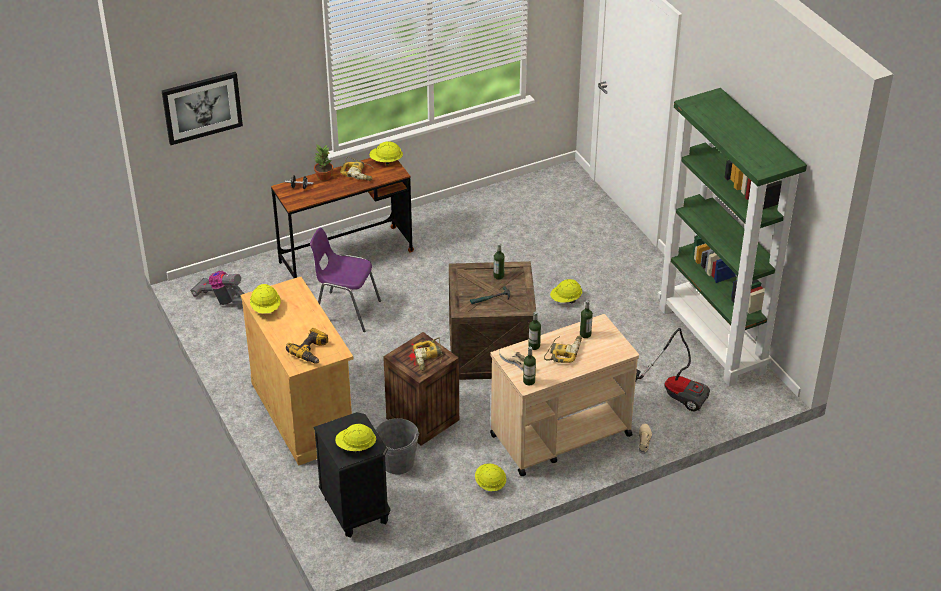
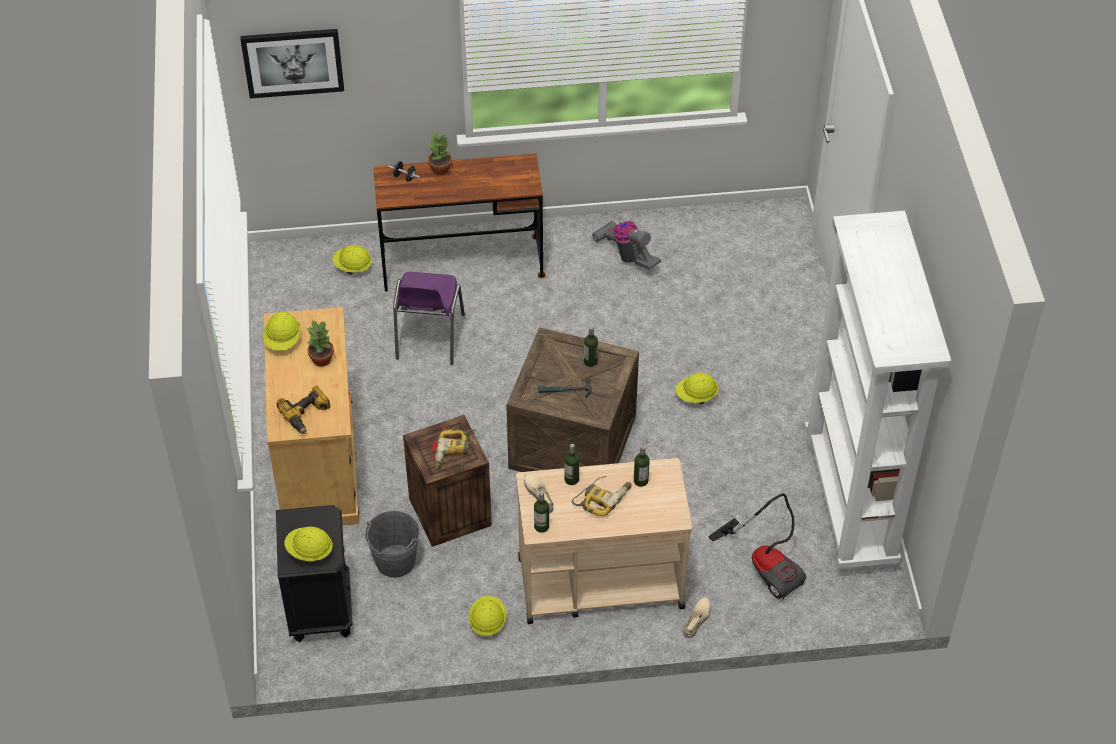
camera: 20 degrees right, 10 degrees up
(223, 300) = (296, 285): vacuum cleaner -> vacuum cleaner (626, 255)
(303, 313) = (322, 359): none -> potted plant
(345, 310) = (428, 338): purple chair -> purple chair turned 120 degrees counterclockwise
(358, 173) = (483, 174): power drill -> none
(386, 161) = (523, 166): yellow hard hat -> yellow hard hat (353, 267)
(713, 340) = (850, 505): green bookcase -> white bookcase

